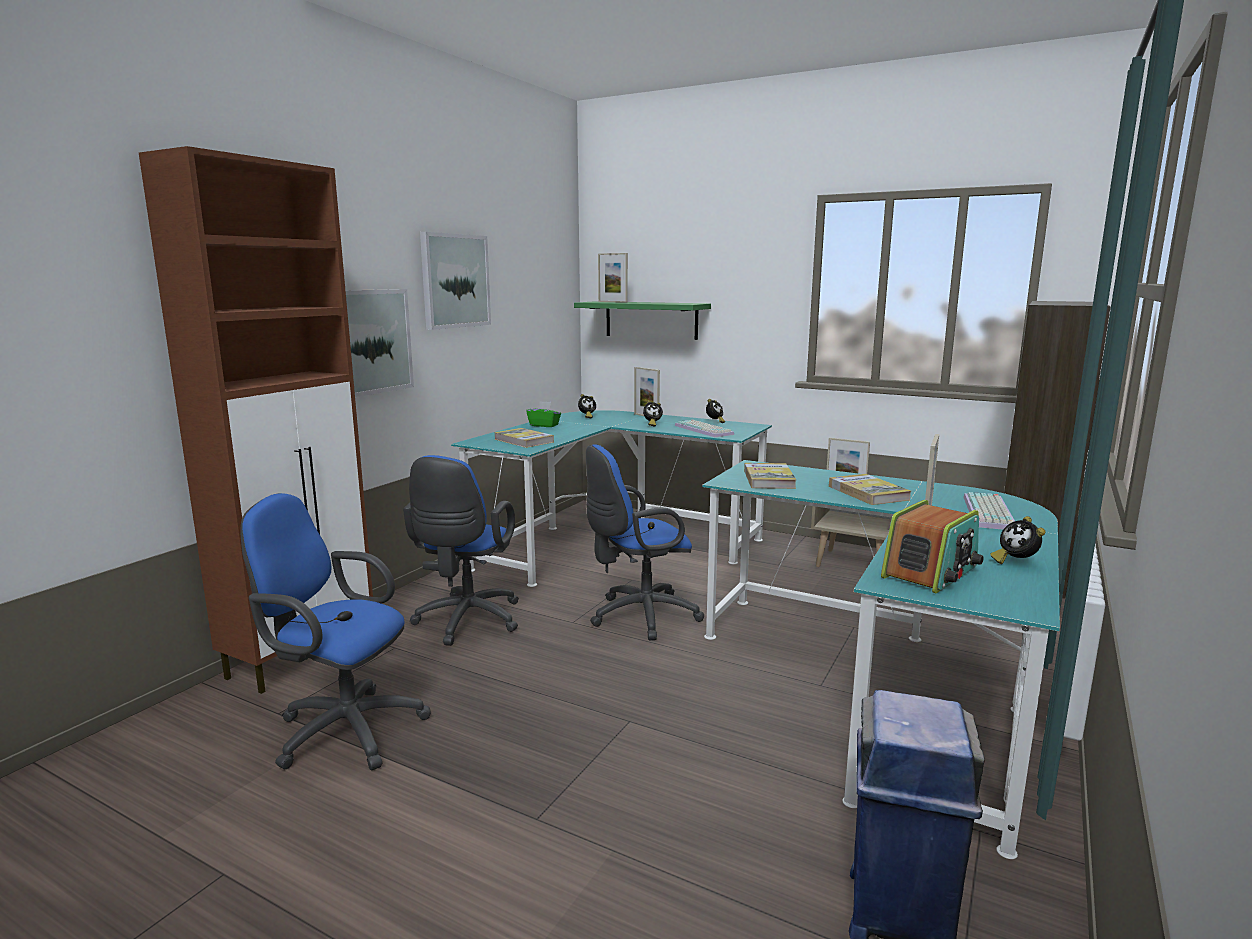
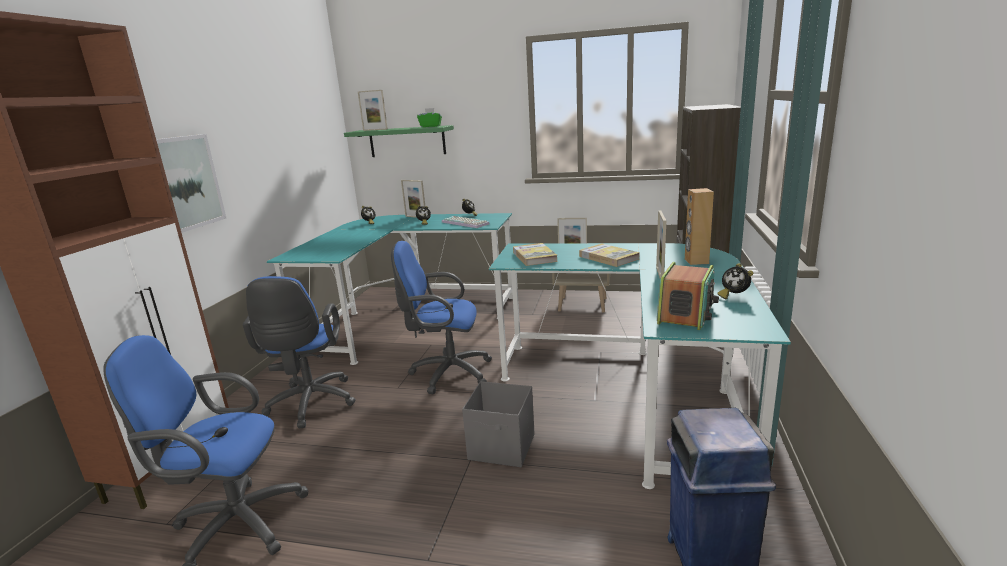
camera: 15 degrees left, 5 degrees up
(455, 281) = (245, 123): picture -> none
(524, 441) = (328, 250): book -> none
(544, 425) = (338, 234): green tissue box -> green tissue box (430, 126)
(639, 616) = (447, 373): blue office chair -> blue office chair turned 45 degrees clockwise
(674, 716) = (502, 448): none -> grey storage box
(991, 513) = (696, 261): keyboard -> brown speaker

